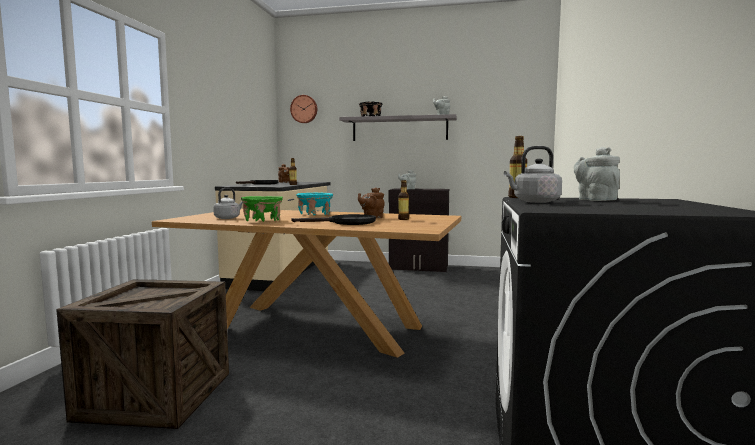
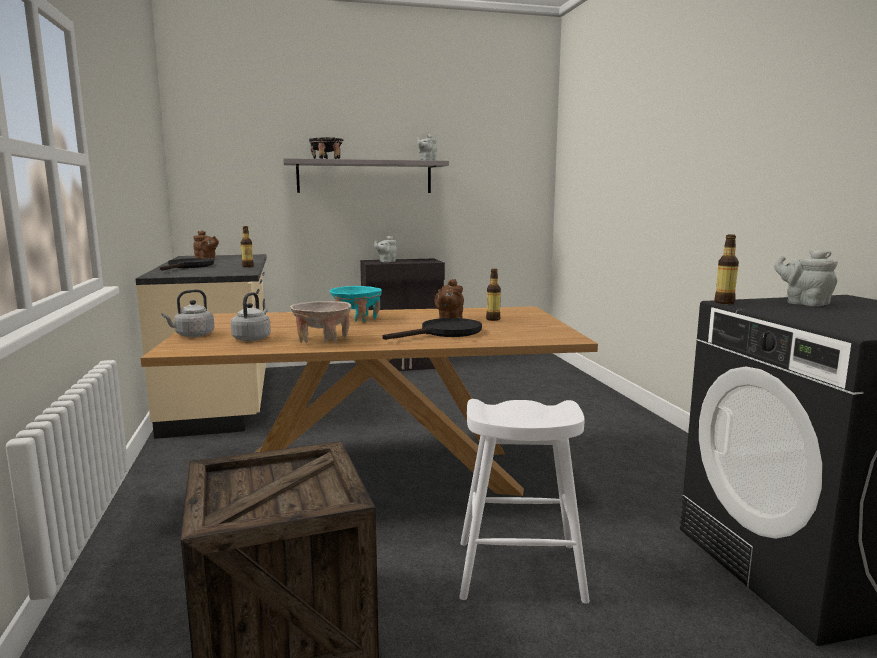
camera: 25 degrees left, 5 degrees up
(262, 221) = (322, 340): green bowl -> beige bowl
(304, 109) = (214, 142): wall clock -> none
(332, 402) = (520, 571): none -> white stool
(534, 202) = (780, 313): grey kettle -> grey kettle (192, 335)

